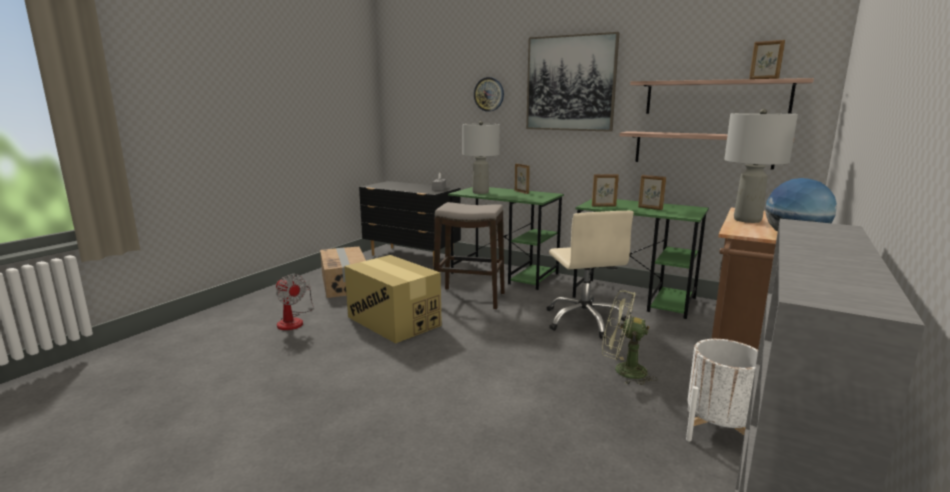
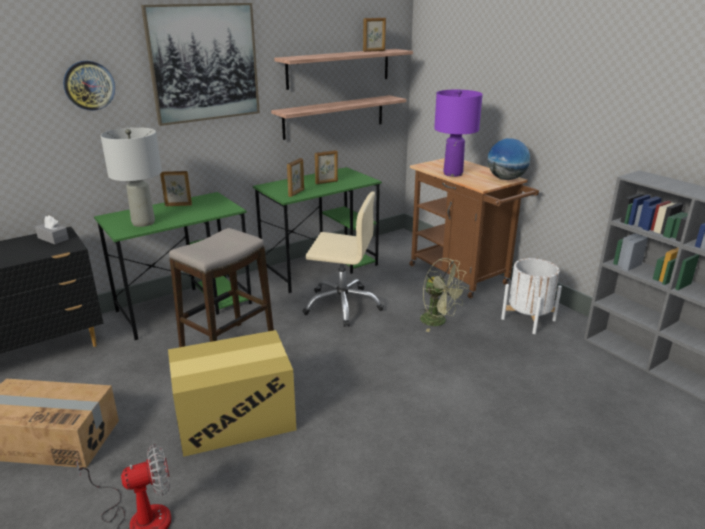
camera: 65 degrees left, 10 degrees up
(623, 371) = (438, 322): green fan -> green fan turned 90 degrees counterclockwise
(747, 220) = (453, 174): grey table lamp -> purple table lamp

